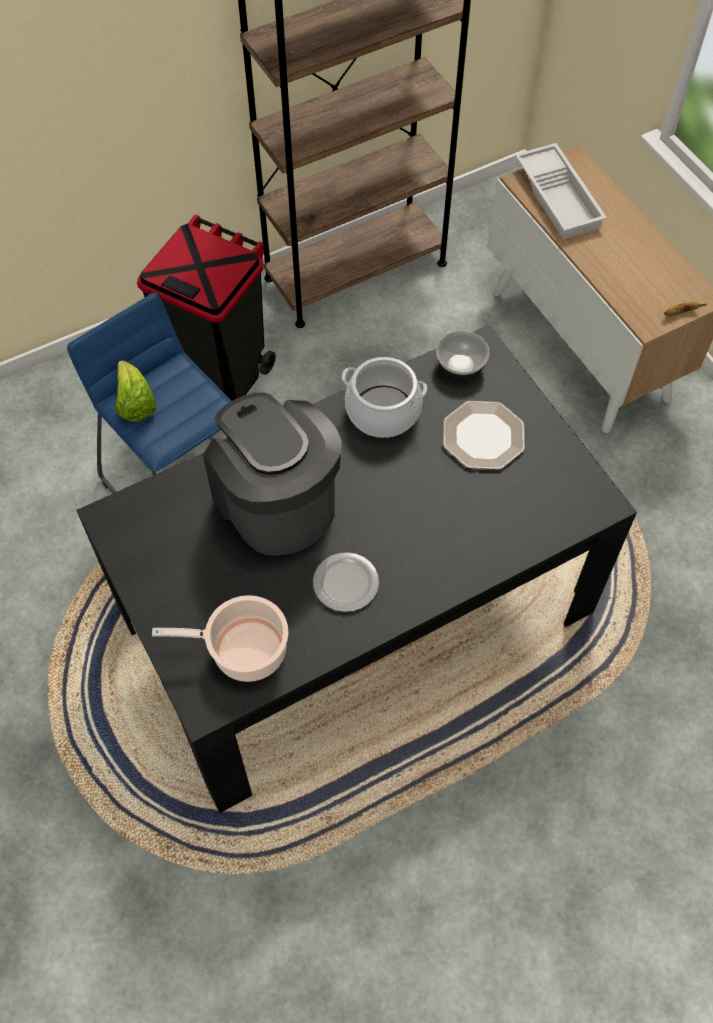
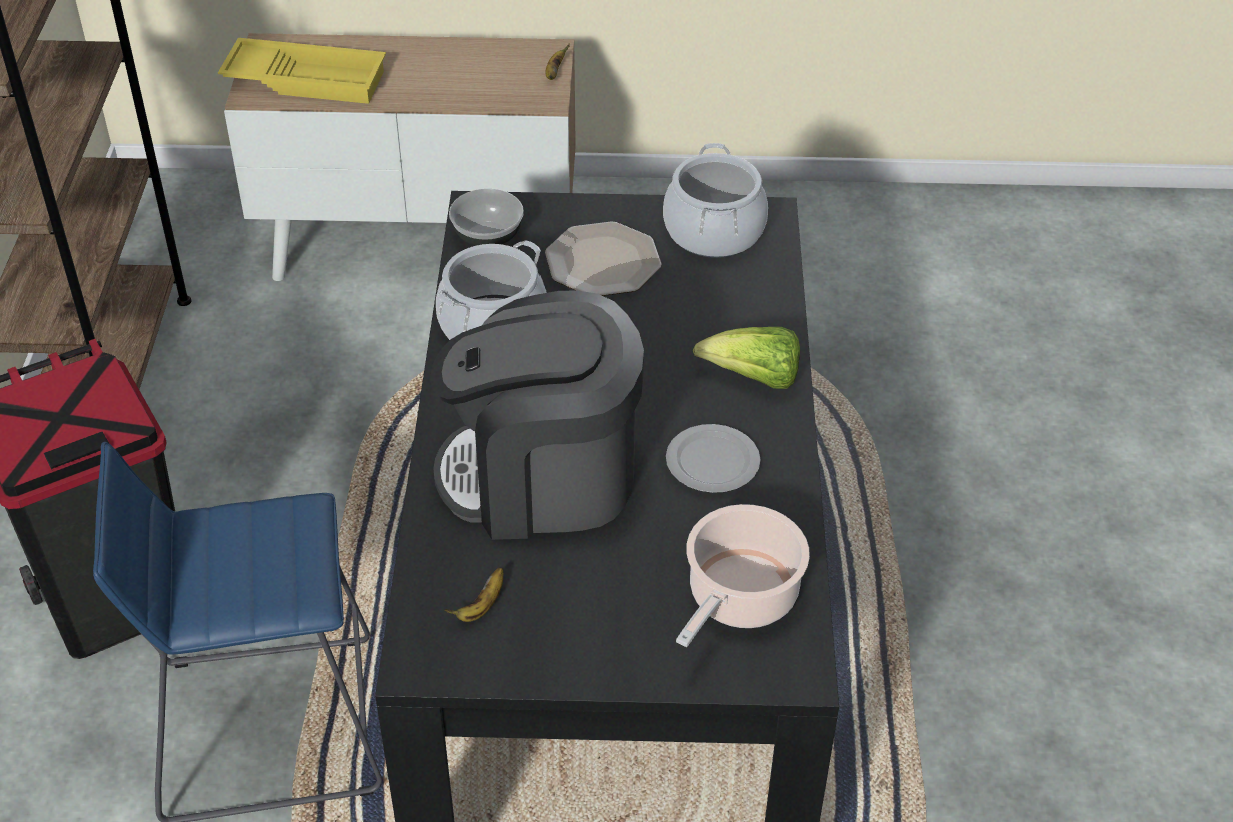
camera: 60 degrees left, 15 degrees down
(135, 403) = (214, 593): lettuce -> lettuce (754, 378)
(162, 524) = (481, 606): none -> banana
(559, 197) = (307, 79): white tray -> yellow tray
(561, 481) = (713, 231): none -> cooking pot

